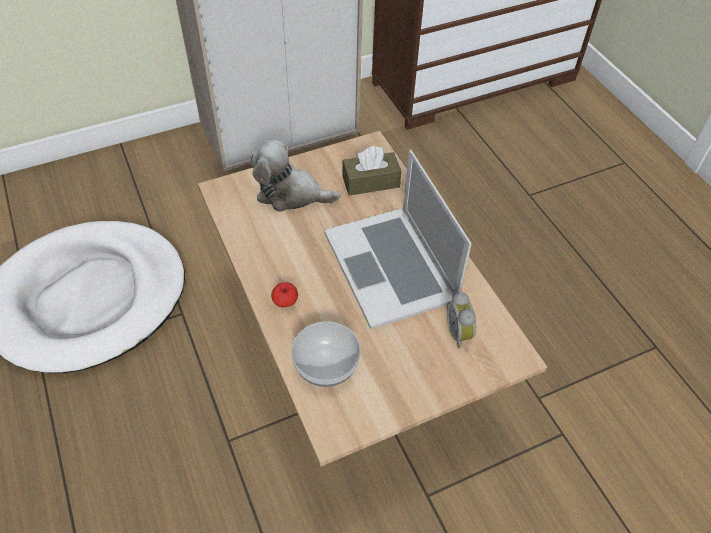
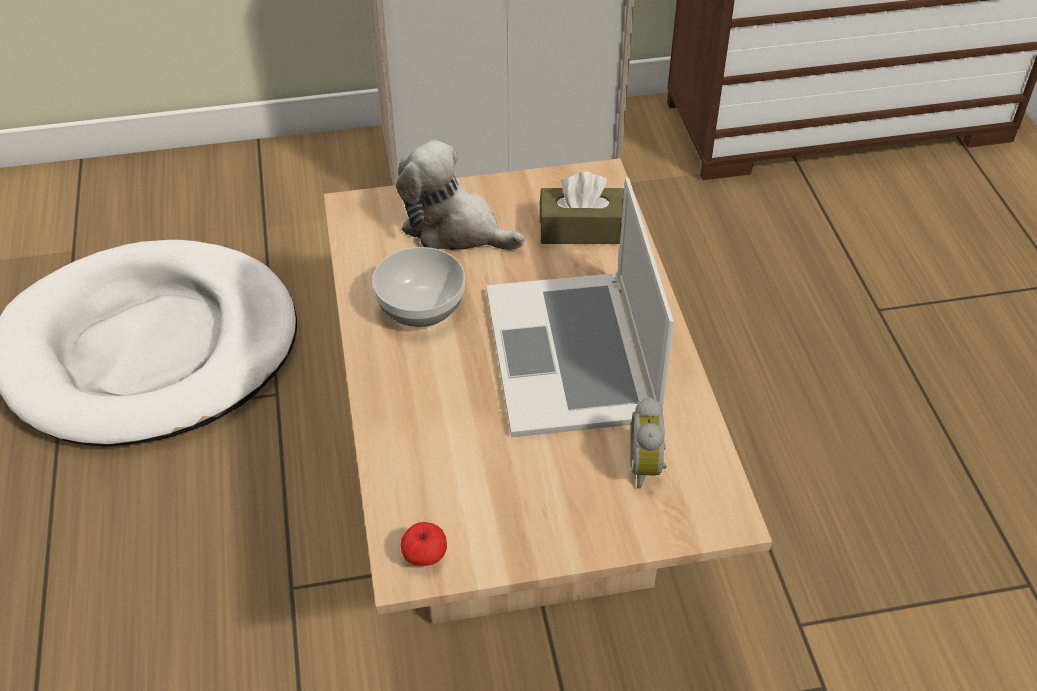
camera: 15 degrees right, 5 degrees down
(285, 302) = (396, 377): apple -> apple (424, 556)
(327, 365) = (429, 475): bowl -> bowl (422, 307)

